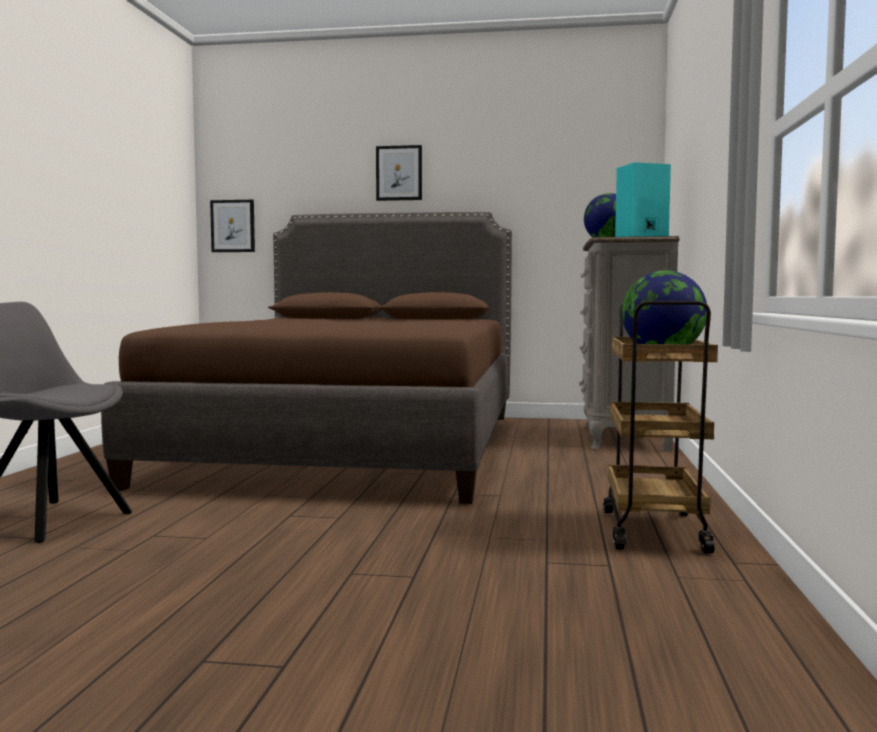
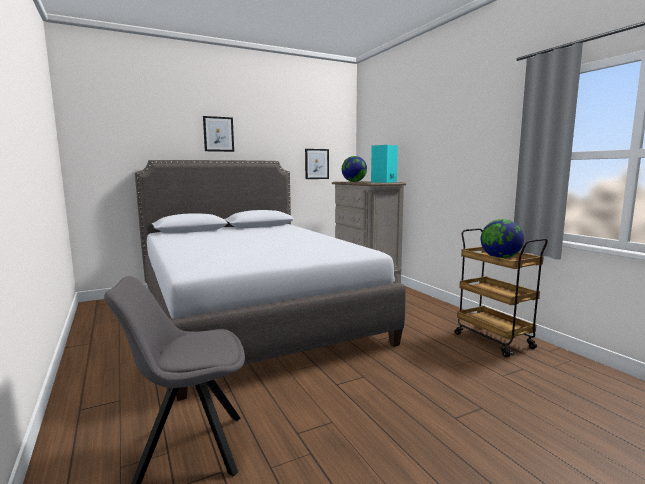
camera: 35 degrees left, 5 degrees up
(233, 226) = (95, 166): picture -> picture (316, 164)
(351, 446) = (251, 315): brown bed -> grey bed

